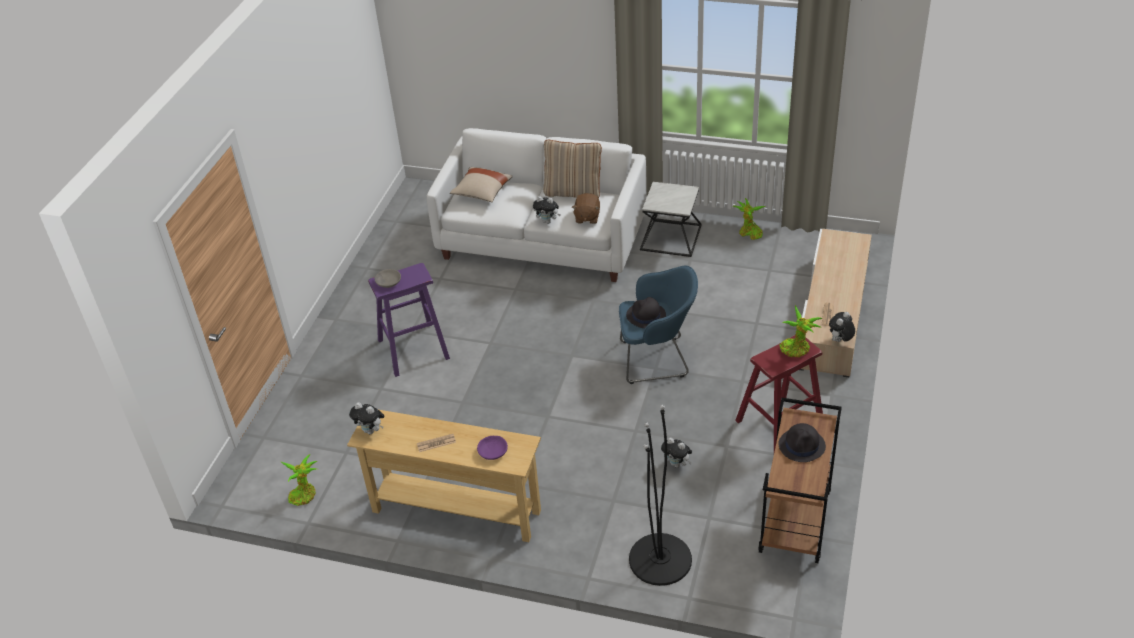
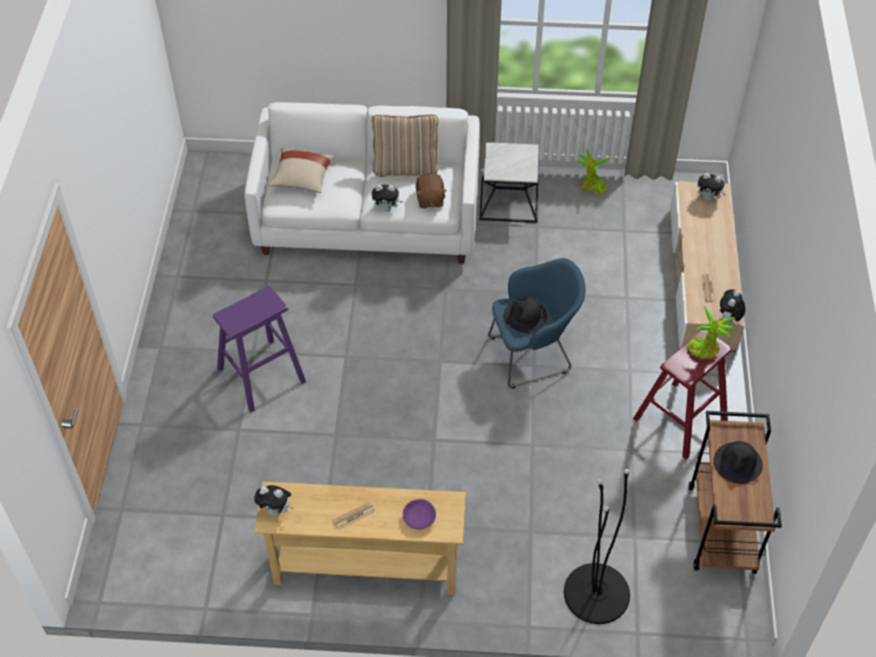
camera: 15 degrees left, 10 degrees up
(304, 494) = (190, 574): potted plant -> none
(388, 282) = (237, 315): grey bowl -> none
(677, 464) = (585, 479): plush toy -> plush toy (708, 198)

